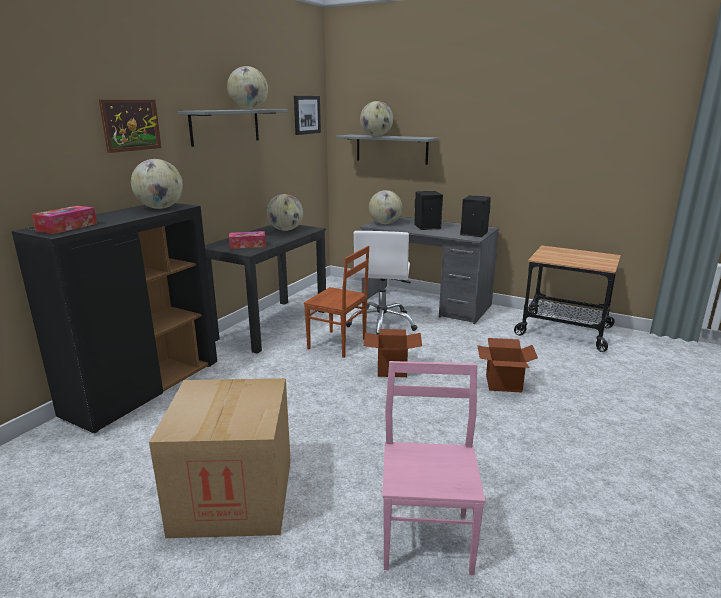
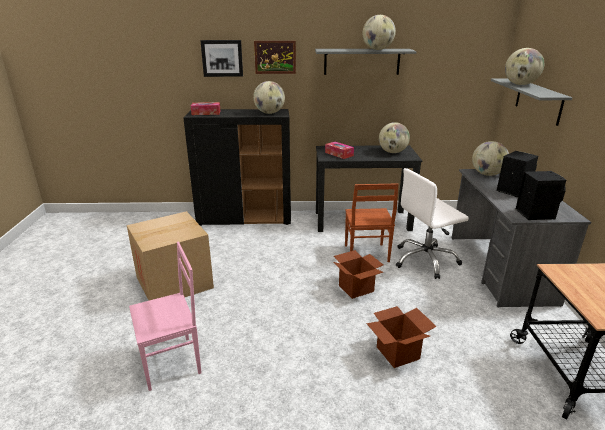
camera: 60 degrees right, 5 degrees up
(306, 115) = (473, 55): picture -> picture (222, 58)

